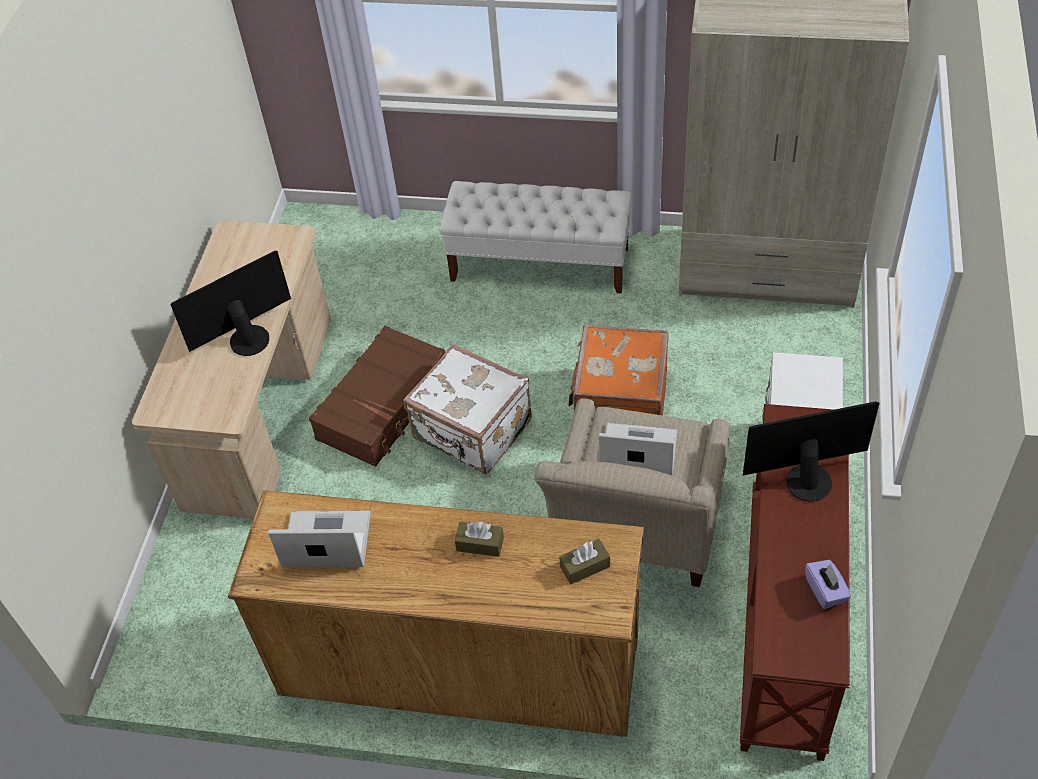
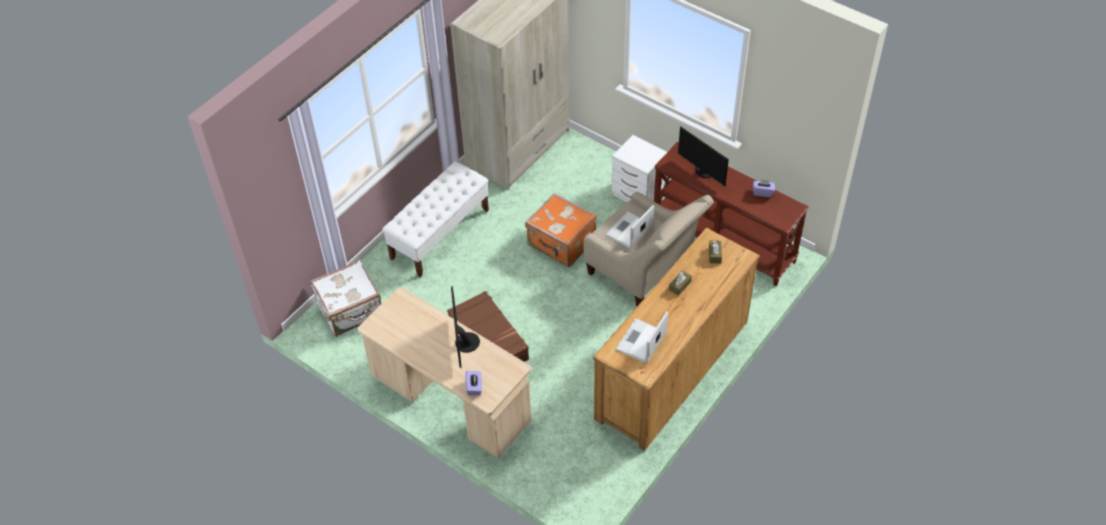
camera: 65 degrees left, 0 degrees up
(171, 385) = (474, 387): none -> purple tissue box
(471, 432) = (535, 310): white suitcase -> white suitcase (351, 311)
(806, 478) = (704, 171): monitor -> monitor turned 60 degrees counterclockwise

